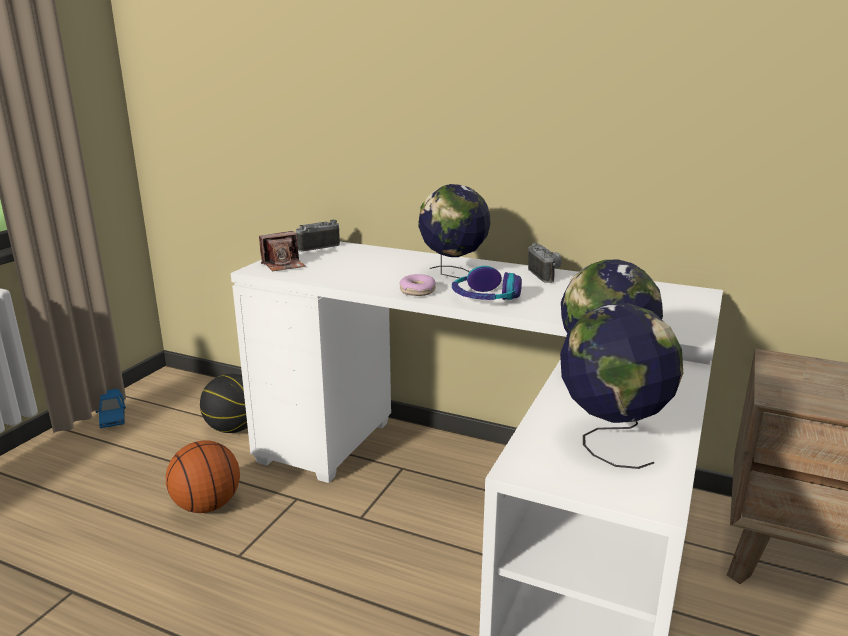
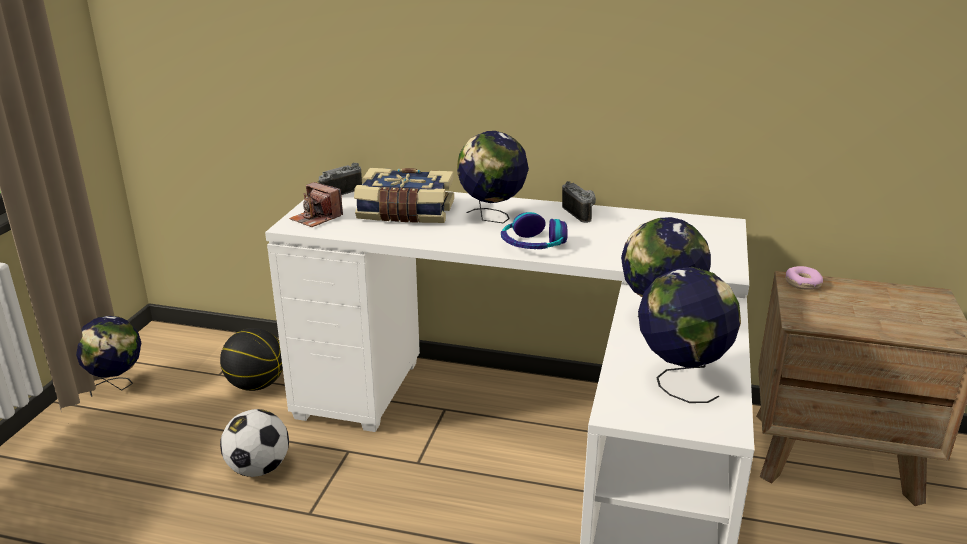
camera: 10 degrees left, 5 degrees up
(113, 418) = (117, 386): blue toy car -> globe
(207, 506) = (259, 468): basketball -> football
(283, 265) = (316, 218): camera -> camera turned 75 degrees clockwise
(370, 265) = (405, 212): none -> book
(417, 291) = (465, 242): donut -> donut (802, 283)

